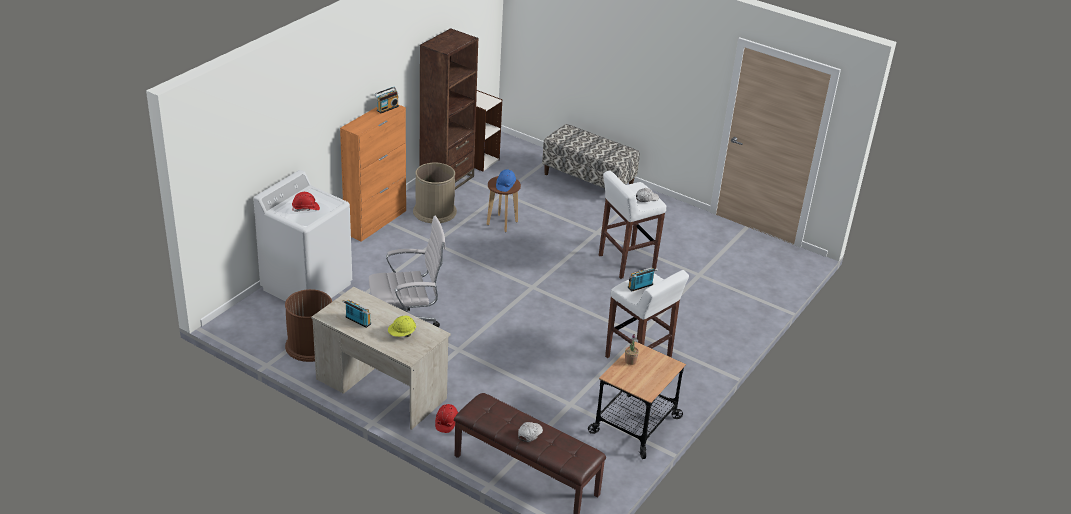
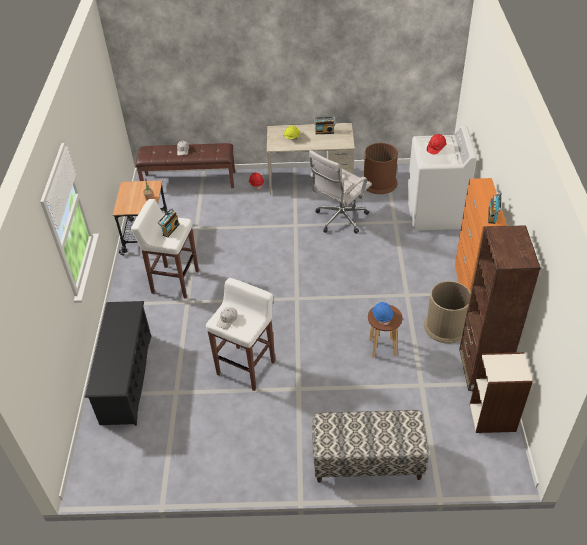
camera: 150 degrees right, 10 degrees up
(737, 303) = (126, 378): none -> black shoe rack

